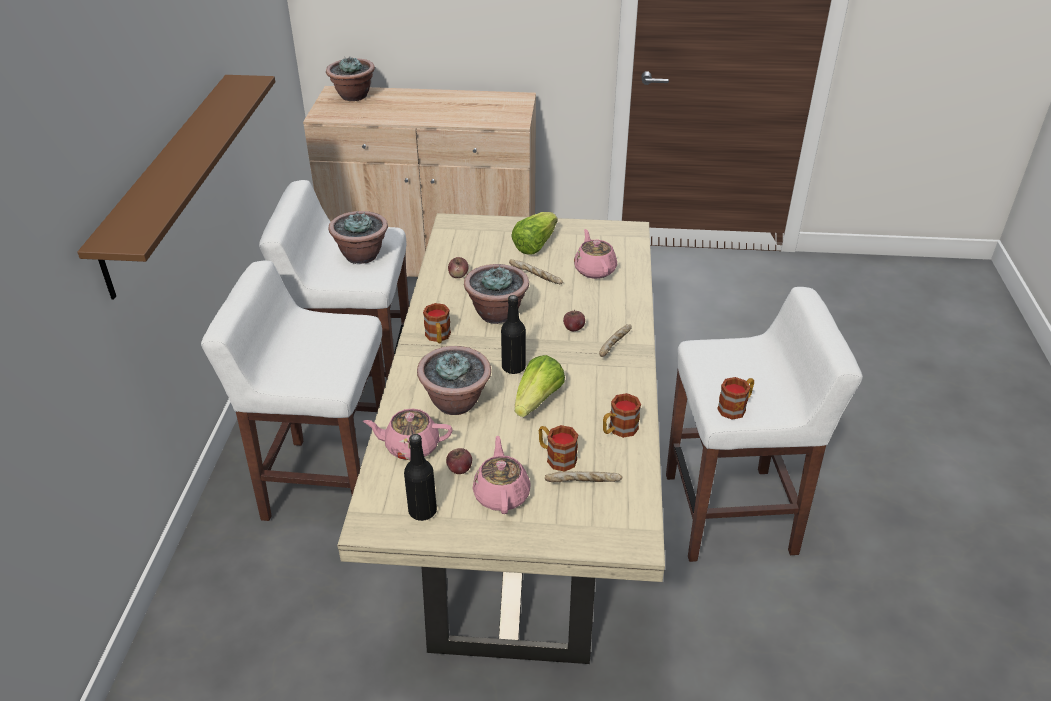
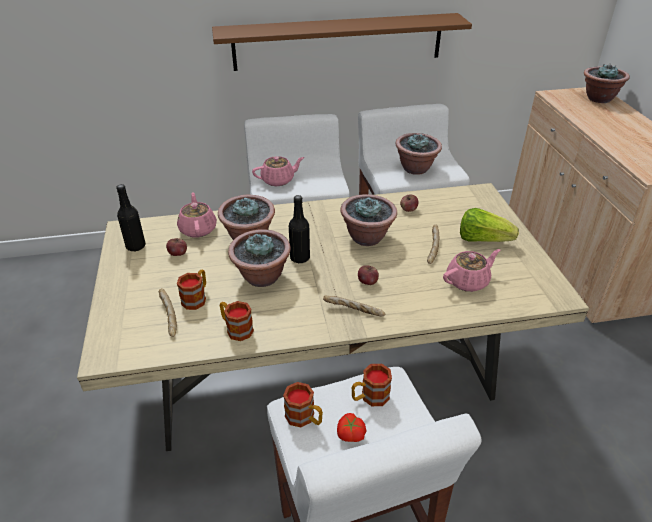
camera: 75 degrees right, 0 degrees up
(438, 337) = (322, 216): mug -> mug (370, 397)
(501, 494) = (154, 277): pink teapot -> pink teapot (278, 180)
(537, 401) = (262, 277): lettuce -> potted plant
(757, 383) = (350, 434): none -> tomato

